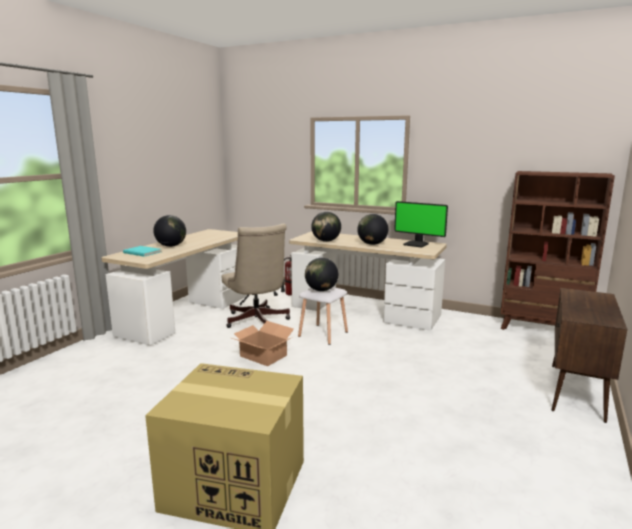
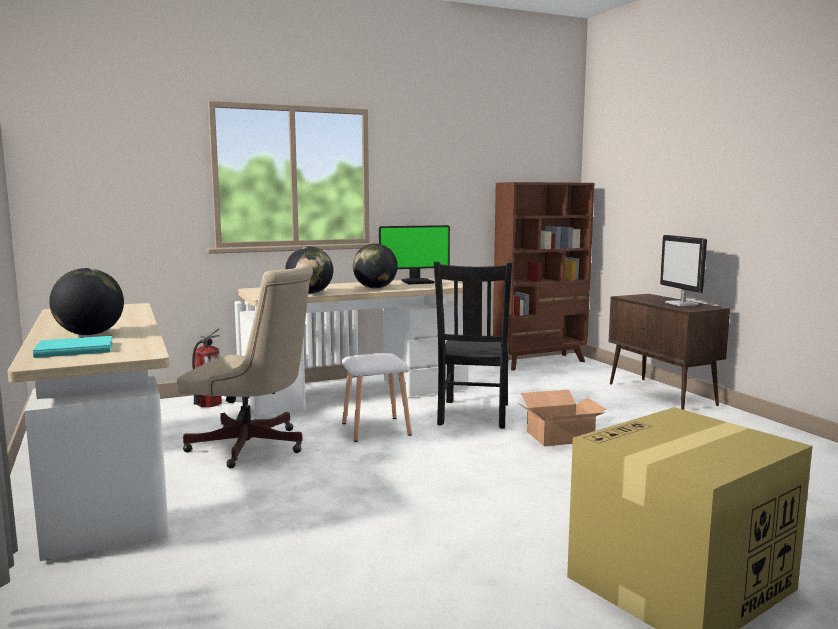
camera: 50 degrees left, 5 degrees down
(263, 355) = (371, 474): cardboard box -> cardboard box (559, 436)
(321, 290) = (377, 358): globe -> none
(391, 347) = (473, 415): none -> black chair
(593, 311) = (682, 304): none -> monitor

